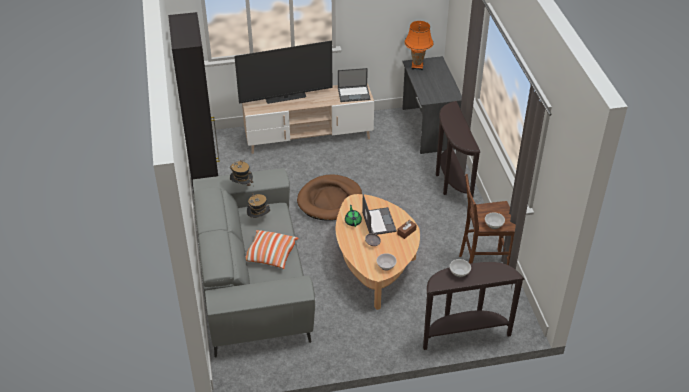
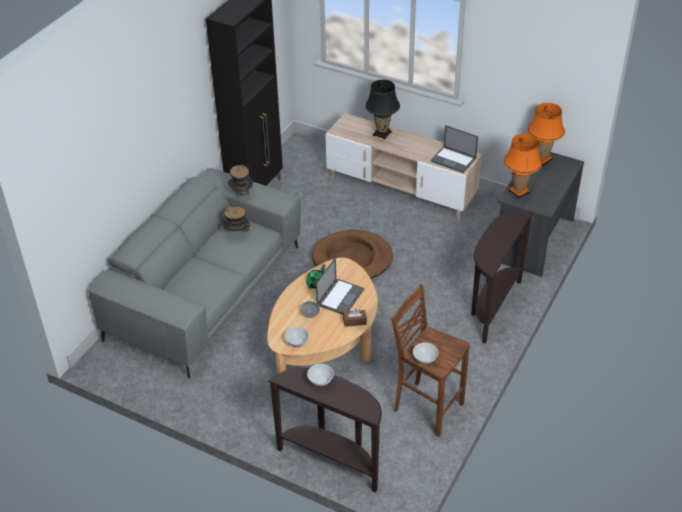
camera: 40 degrees right, 0 degrees up
(271, 255) = (210, 272): pillow -> none
(286, 98) = (382, 134): television -> black table lamp
(427, 93) = (518, 192): none -> orange table lamp

